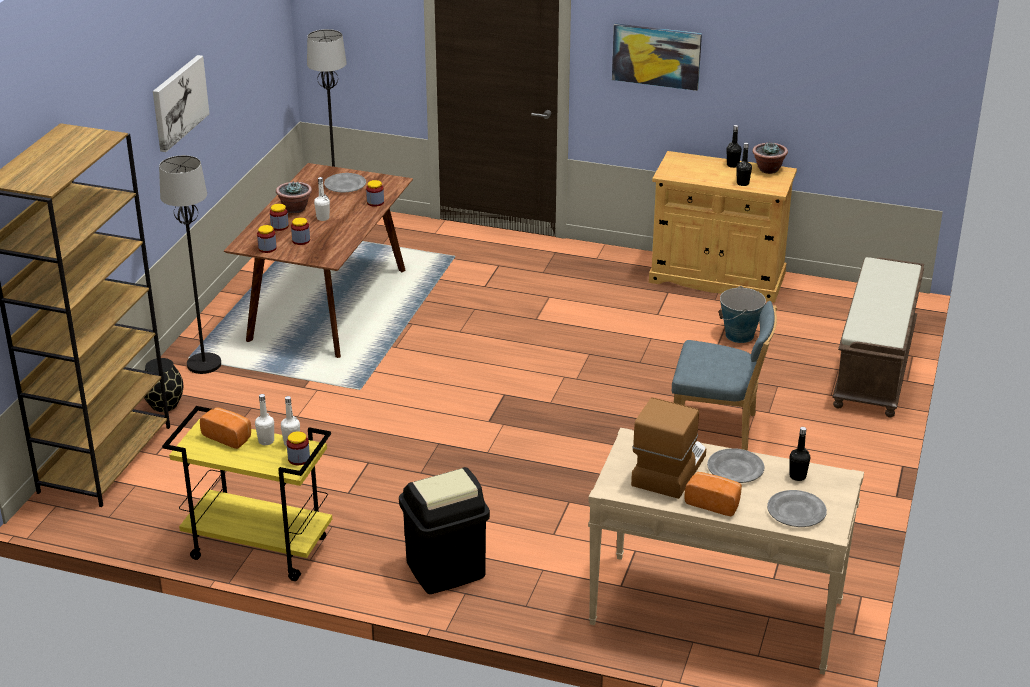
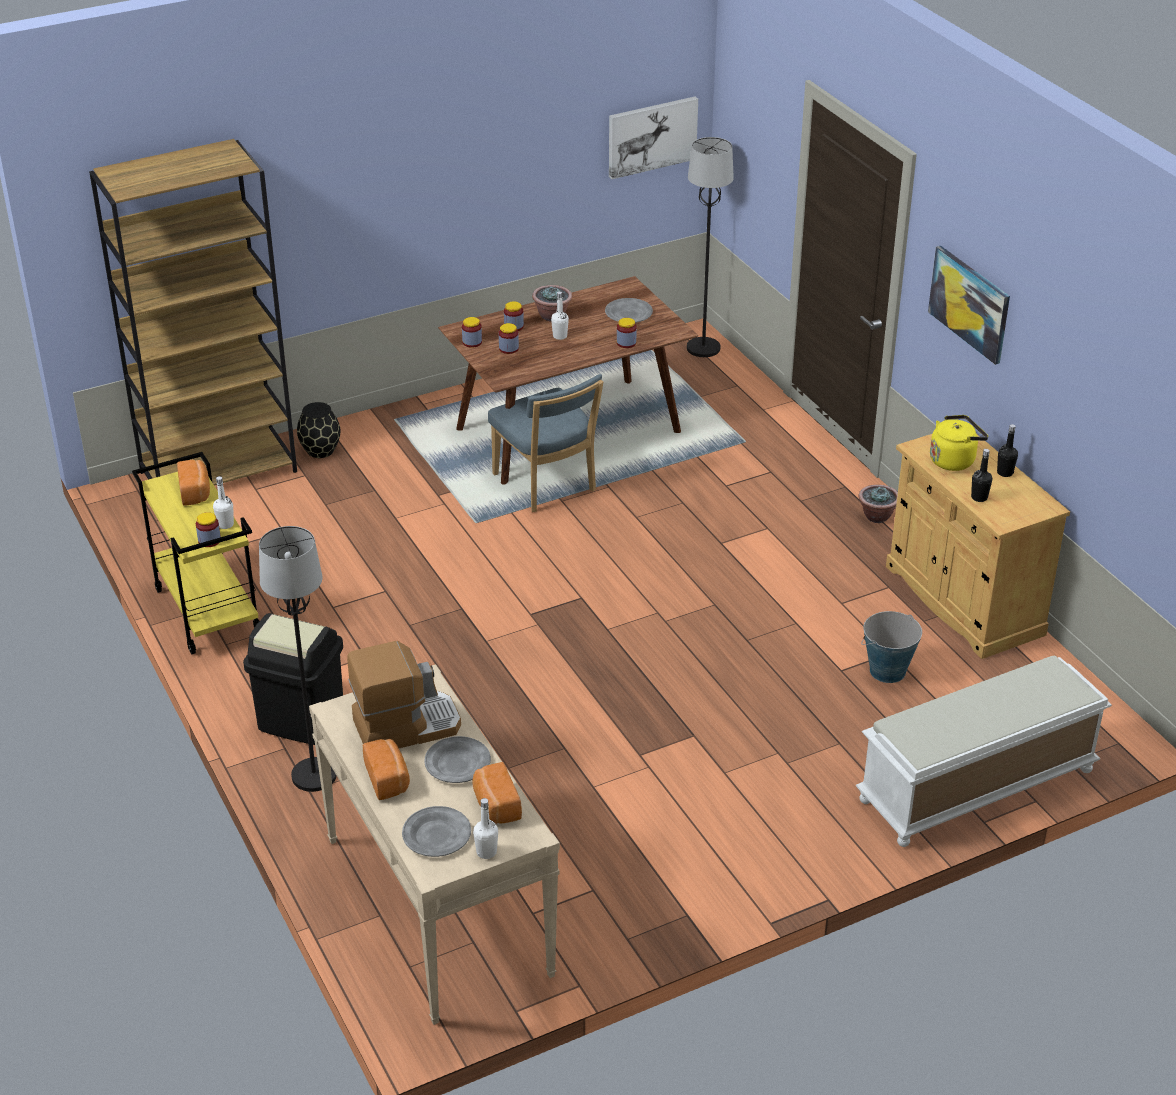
camera: 45 degrees right, 5 degrees up
(179, 102) = (457, 161): picture -> picture (651, 136)
(203, 364) = (397, 431): black floor lamp -> black floor lamp (314, 775)
(266, 441) = (212, 511): white bottle -> white bottle (486, 852)
(696, 171) = (954, 460): none -> yellow kettle
(718, 430) = (711, 748): blue chair -> blue chair (547, 485)
(768, 169) = (1035, 496): potted plant -> potted plant (876, 516)
(797, 476) = (495, 806): black bottle -> bread
(876, 366) = (976, 787): brown bench -> white bench

